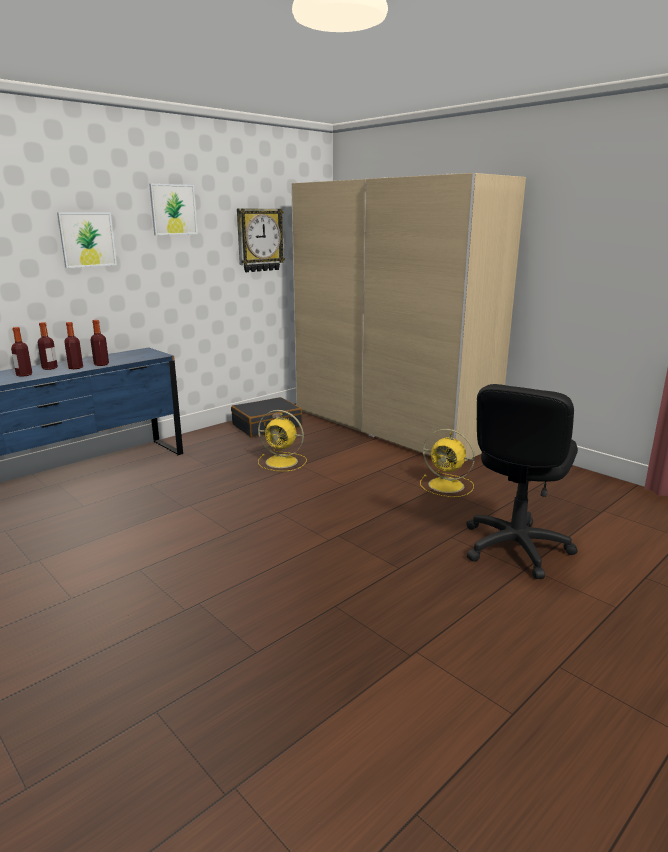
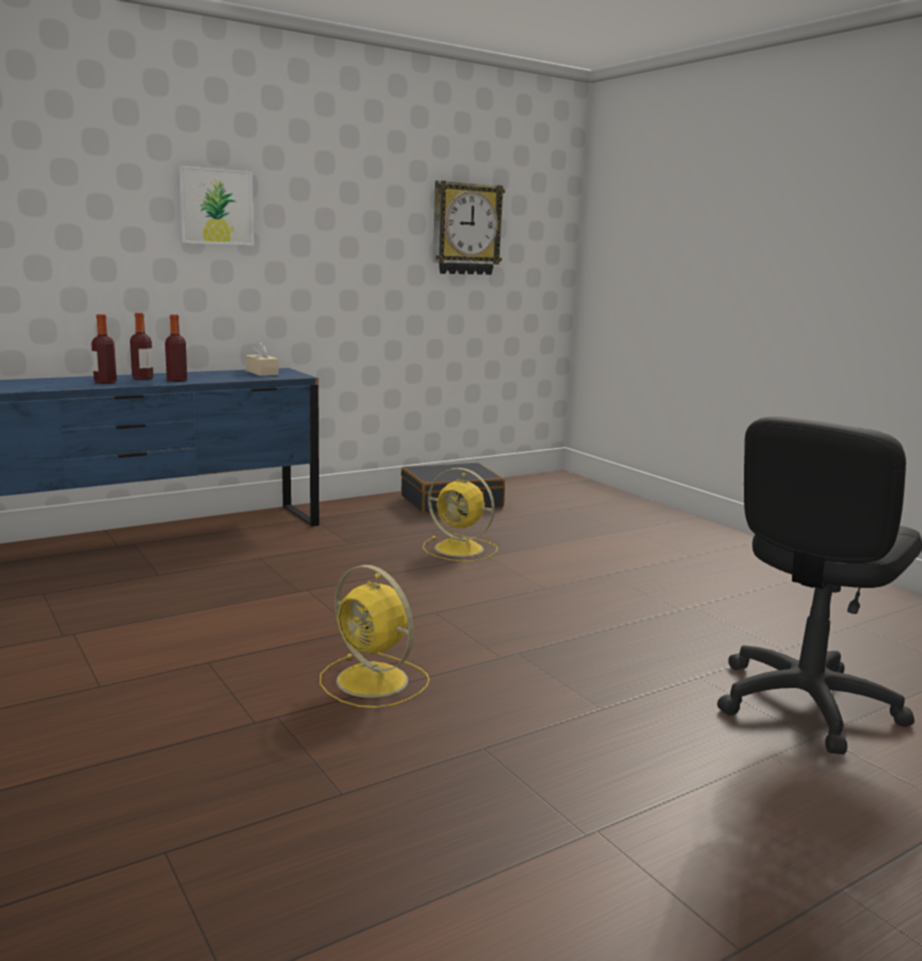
camera: 10 degrees right, 5 degrees down
(101, 364) = (213, 379): bottle -> none
(132, 354) = (262, 373): none -> beige tissue box
(173, 209) = (342, 175): picture -> none
(389, 427) = (638, 519): beige wardrobe -> none
(447, 485) = (712, 606): yellow fan -> yellow fan (374, 682)

